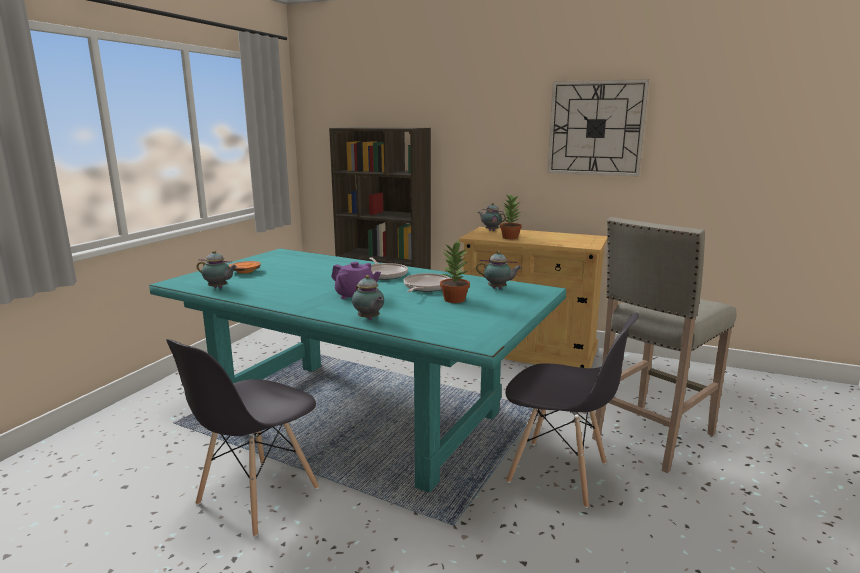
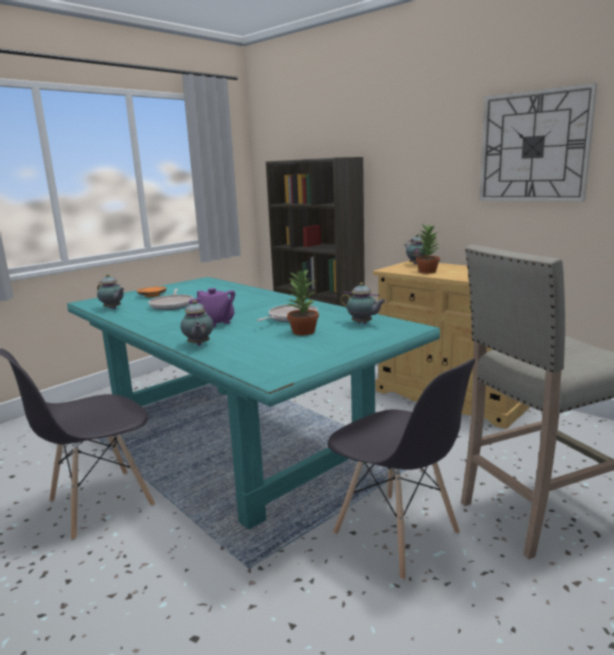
camera: 20 degrees right, 0 degrees up
(385, 274) = (268, 304): frying pan -> frying pan (172, 305)

